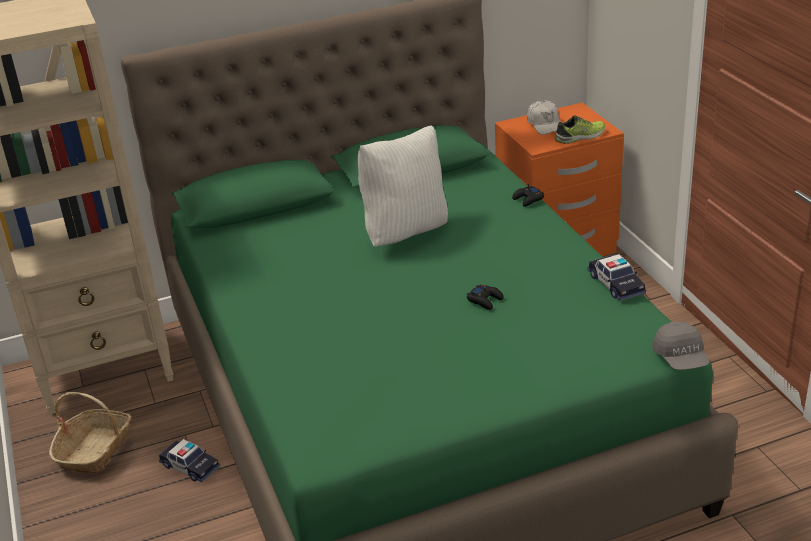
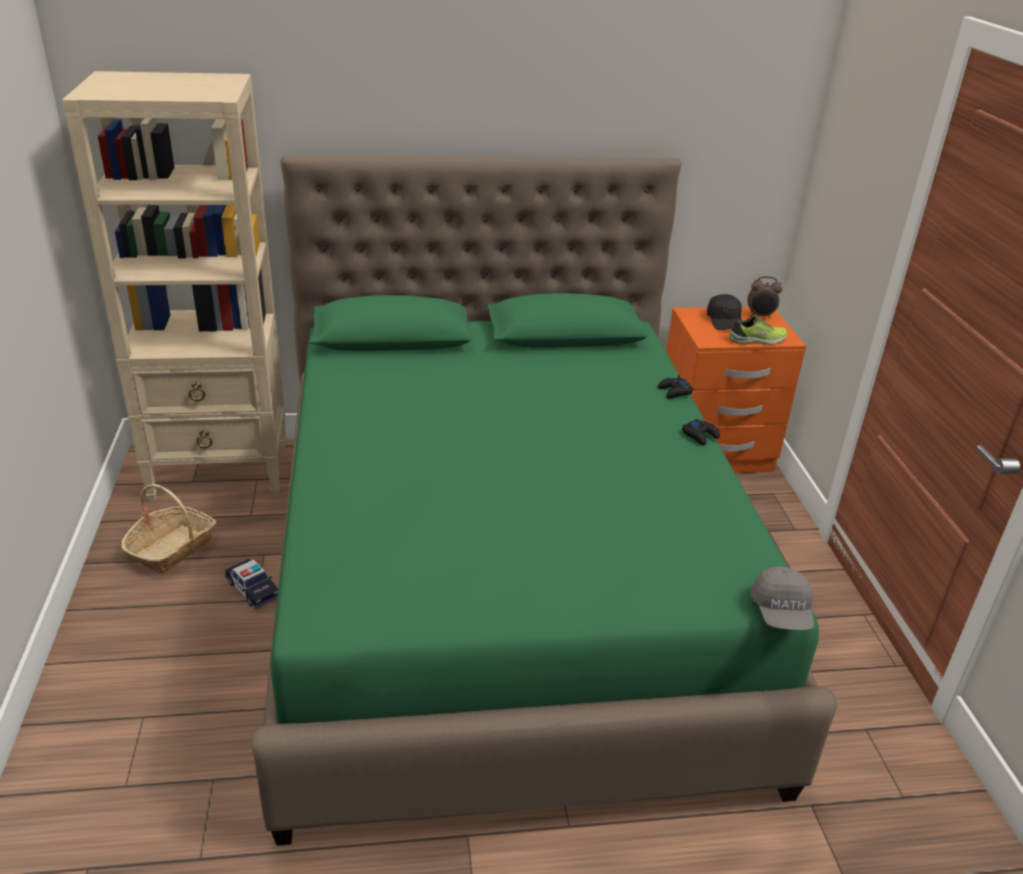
camera: 10 degrees right, 0 degrees up
(405, 232) = (530, 397): white pillow -> none
(485, 300) = (582, 489): black game controller -> black game controller (700, 435)
(545, 124) = (724, 320): white cap -> black cap
(574, 114) = (760, 316): none -> alarm clock
(615, 284) = (736, 505): toy car -> none

